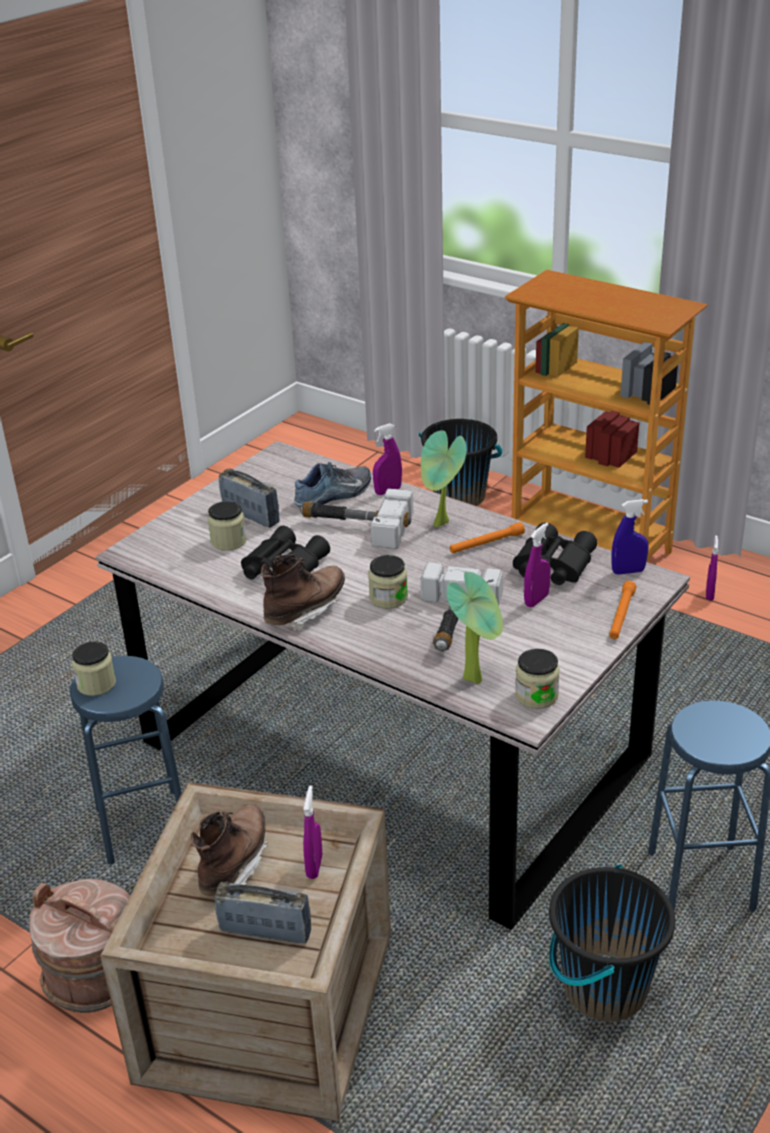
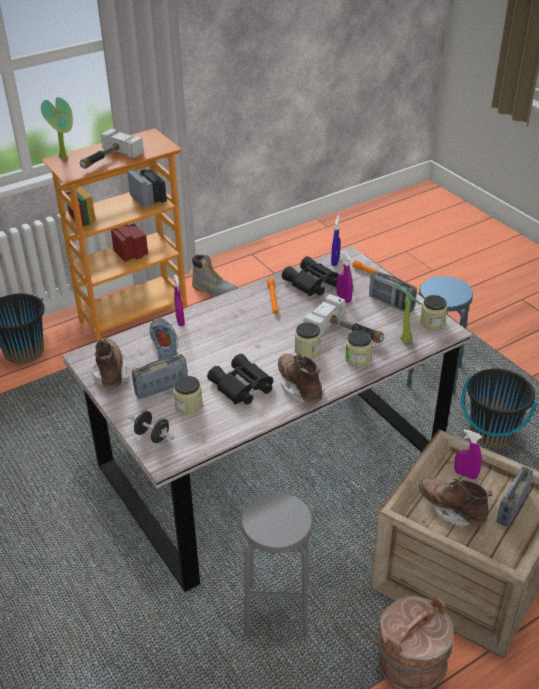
camera: 70 degrees left, 5 degrees up
(96, 684) = (272, 530): jar -> jar (358, 359)
(143, 827) = (277, 609): blue stool -> grey stool
(166, 533) = (152, 436): none -> black dumbbell
(261, 476) = (110, 372): none -> brown boot
(355, 526) = (213, 344): hammer -> hammer (107, 159)
(442, 525) = (239, 310): potted plant -> potted plant (65, 157)
(557, 646) = (391, 303): none -> radio
(709, 594) = (215, 292): purple spray bottle -> grey boot

